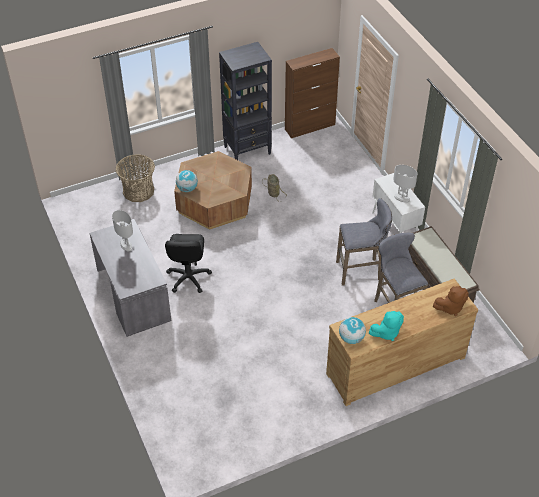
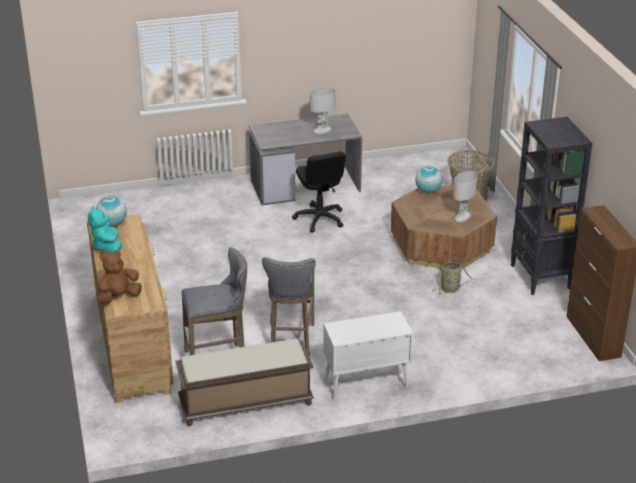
camera: 100 degrees right, 15 degrees down
(188, 278) = (319, 219): black office chair -> black office chair turned 120 degrees counterclockwise
(401, 198) = (356, 328): white table lamp -> white table lamp (462, 217)
(450, 307) = (119, 297): brown plush toy -> brown plush toy turned 60 degrees clockwise

